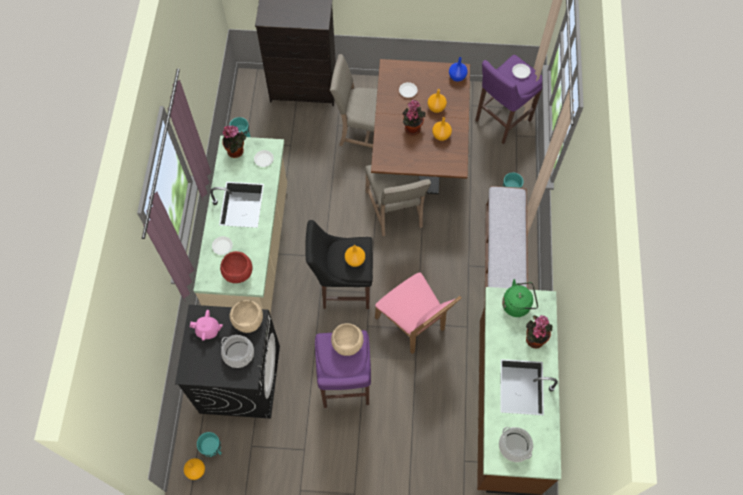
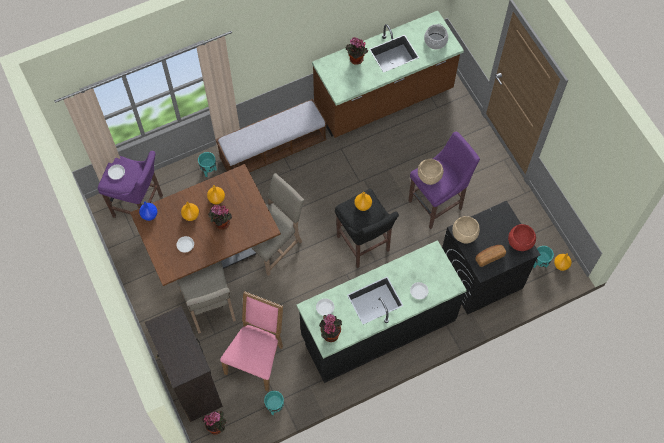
camera: 120 degrees left, 0 degrees up
(208, 330) = (489, 257): pink teapot -> bread
(238, 272) = (432, 267): red bowl -> red bowl (520, 243)
(239, 354) = (491, 226): cooking pot -> none
(253, 254) = (378, 328): beige counter -> black counter
(257, 91) = (217, 426): none -> potted plant
(414, 324) = (362, 183): pink chair -> pink chair (257, 357)
(517, 304) = (337, 79): green kettle -> none

